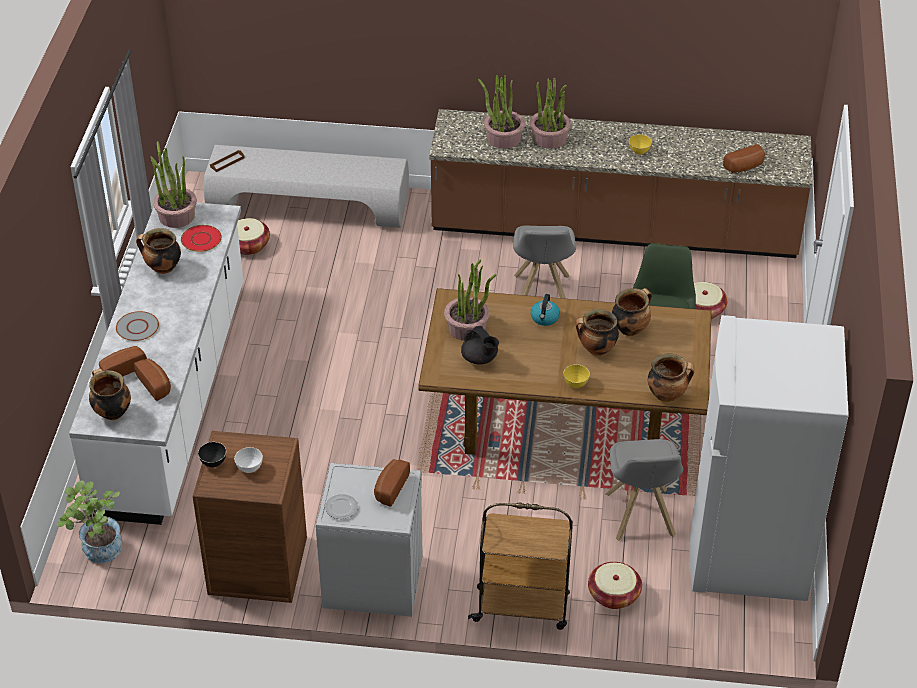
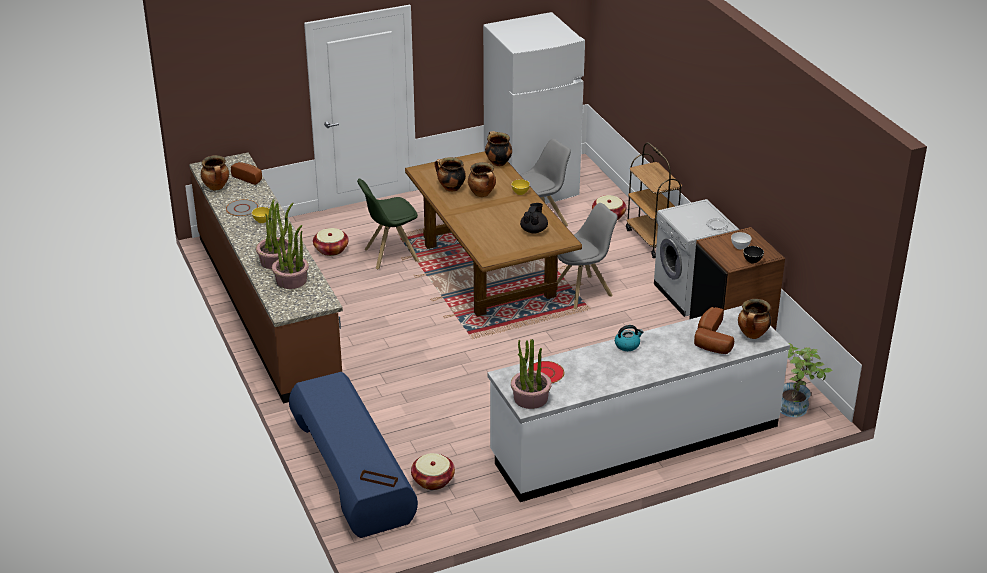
camera: 120 degrees left, 10 degrees down
(137, 327) = (667, 361): grey plate -> grey plate (242, 208)
(162, 268) = (596, 377): cooking pot -> cooking pot (217, 187)
(308, 204) = (351, 469): grey bench -> blue bench
(389, 488) = (683, 215): bread -> none
(467, 327) = (510, 243): potted plant -> none
(542, 294) = (369, 316): grey chair -> grey chair (582, 292)
(545, 318) = (471, 219): kettle -> kettle (627, 345)

